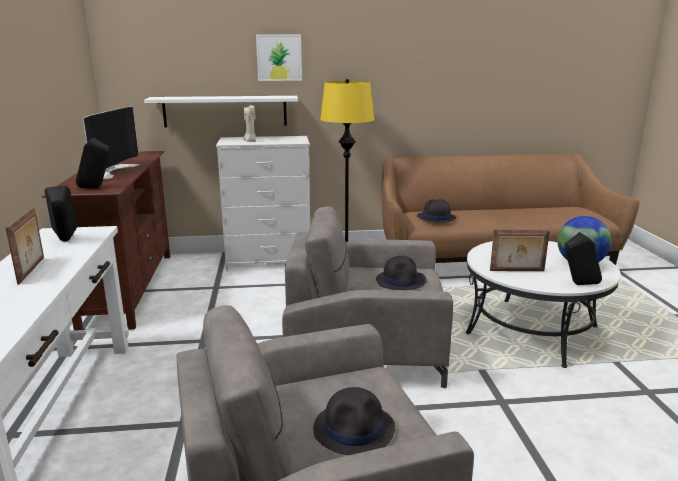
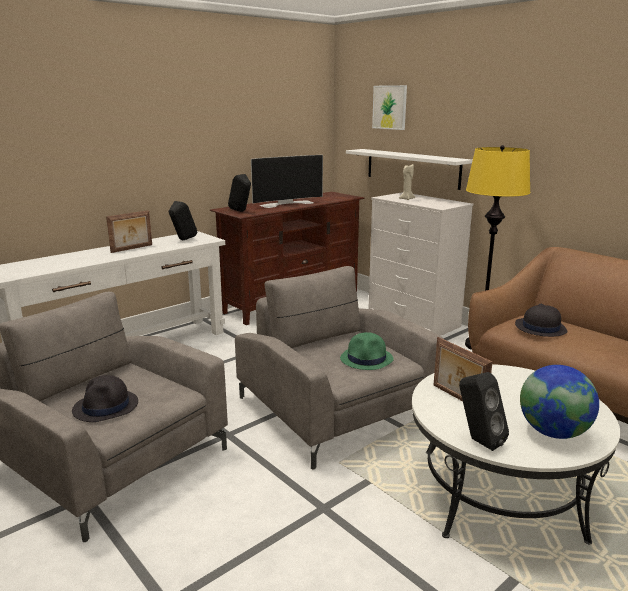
camera: 55 degrees right, 0 degrees up
(279, 57) = (461, 118): picture -> picture (389, 107)
(401, 280) = (367, 359): black hat -> green hat

